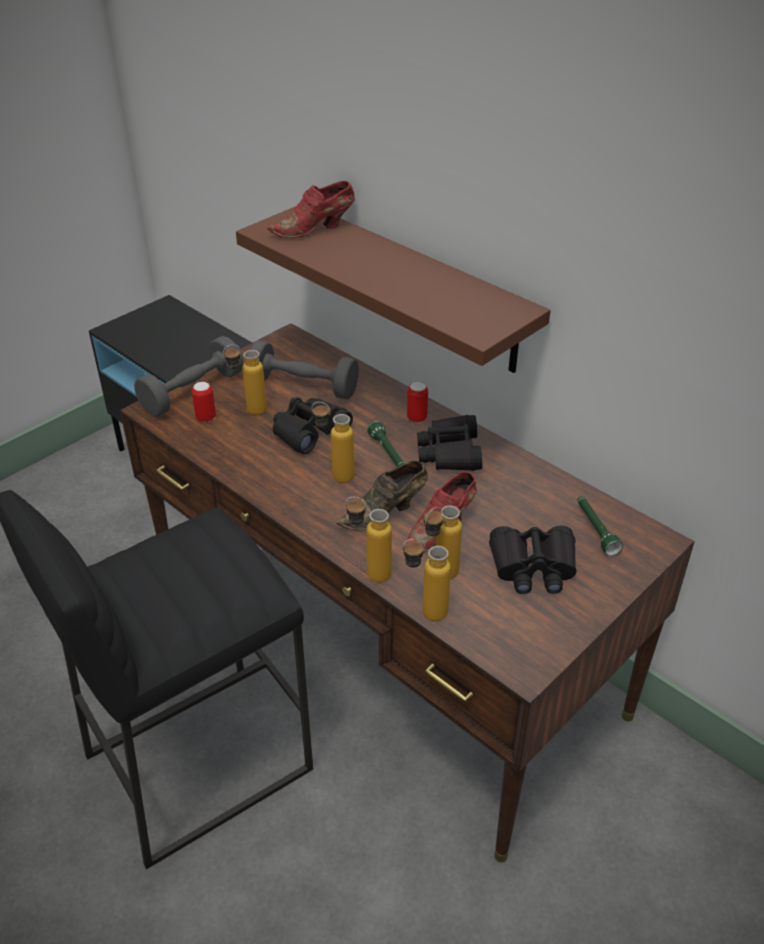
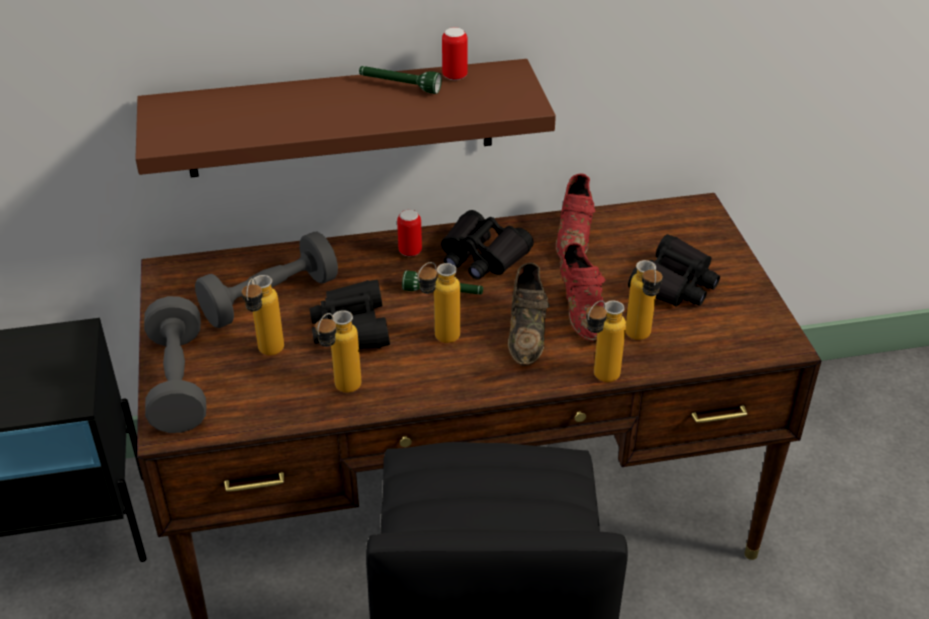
camera: 55 degrees left, 0 degrees up
(206, 418) = (240, 391): can -> can (454, 76)
(315, 229) = (211, 110): red shoe -> red shoe (574, 236)
(424, 613) = (677, 369): bottle -> bottle (341, 391)
(595, 530) = (660, 230): green flashlight -> green flashlight (399, 86)

